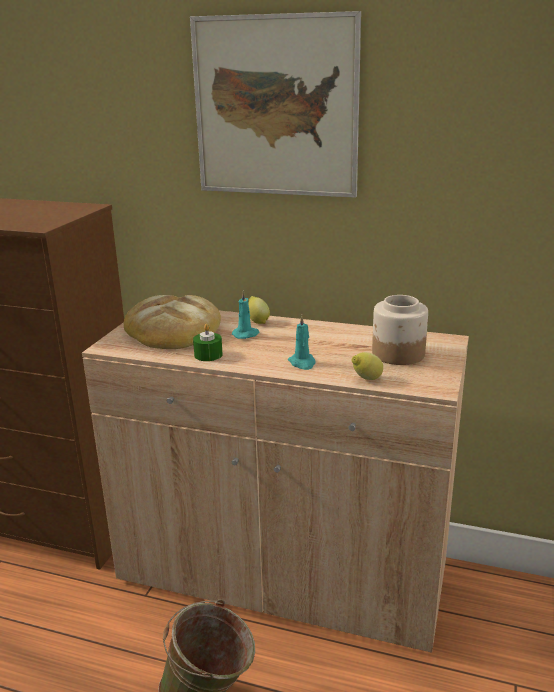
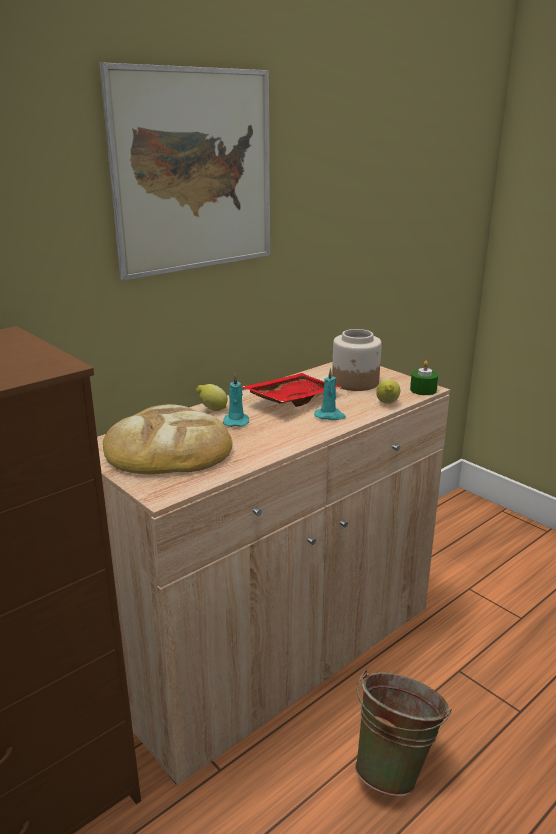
camera: 60 degrees left, 0 degrees up
(208, 355) = (260, 448): green candle -> green candle (423, 390)
(317, 340) = (291, 399): none -> red tray

